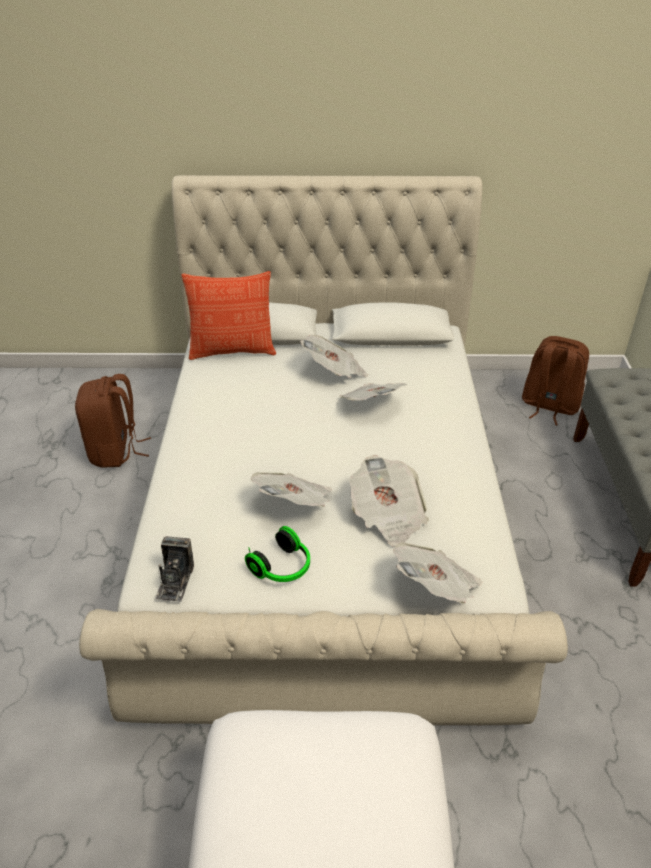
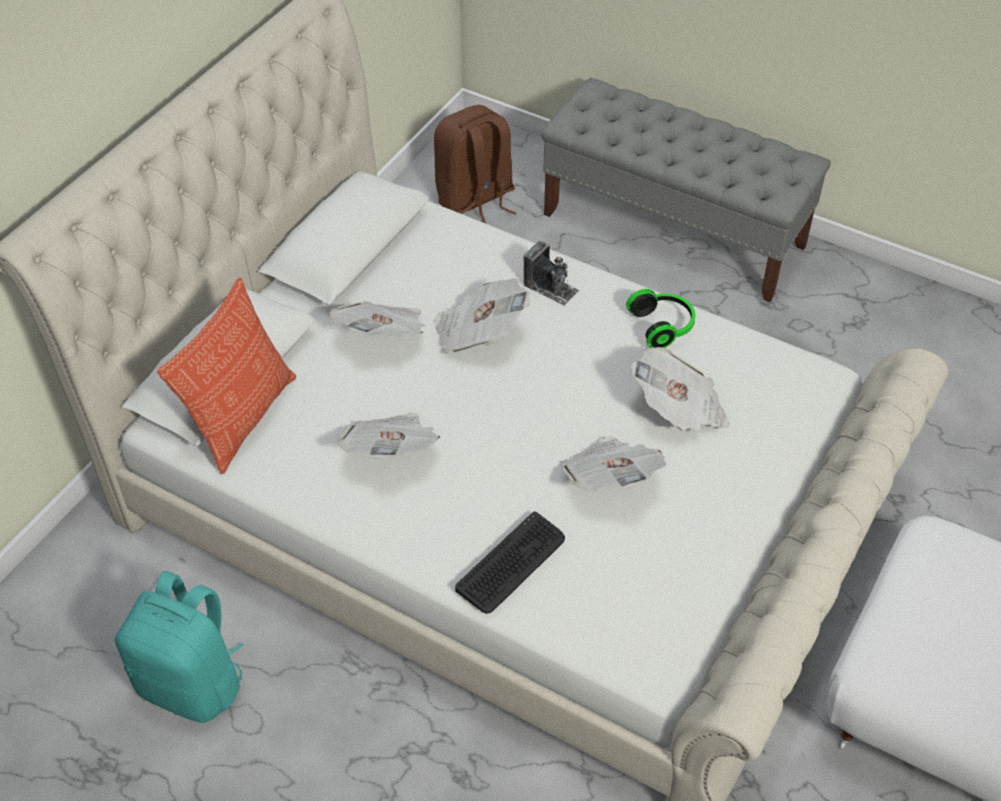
camera: 60 degrees left, 10 degrees up
(116, 451) = (193, 684): brown backpack -> turquoise backpack
(175, 581) = (668, 640): camera -> camera (550, 287)
(194, 484) = (511, 563): none -> keyboard
(283, 568) = (704, 533): headphones -> headphones (663, 326)
(436, 587) = (801, 421): newspaper -> newspaper (392, 452)

